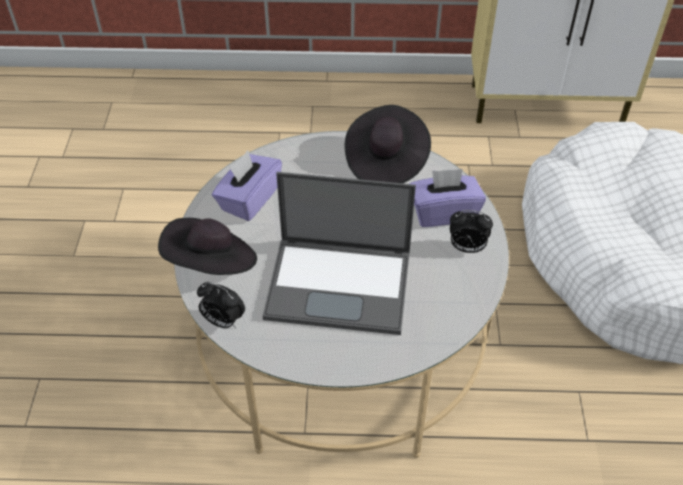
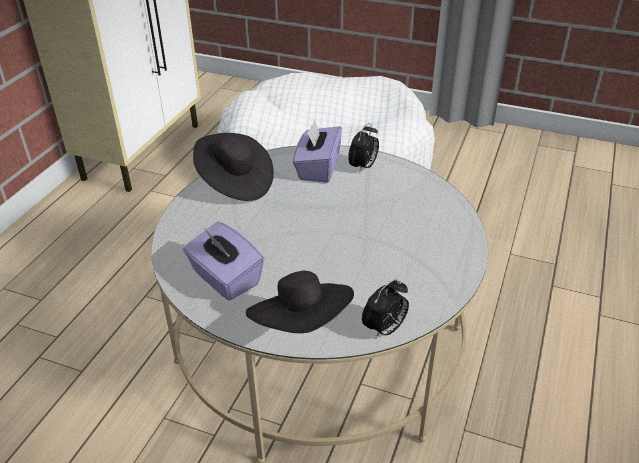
camera: 70 degrees left, 10 degrees down
(341, 284) = (371, 241): laptop -> none

